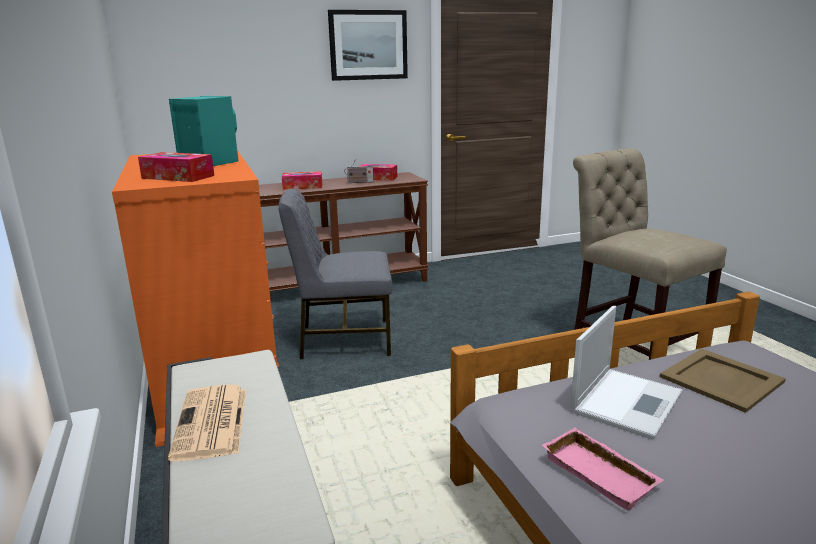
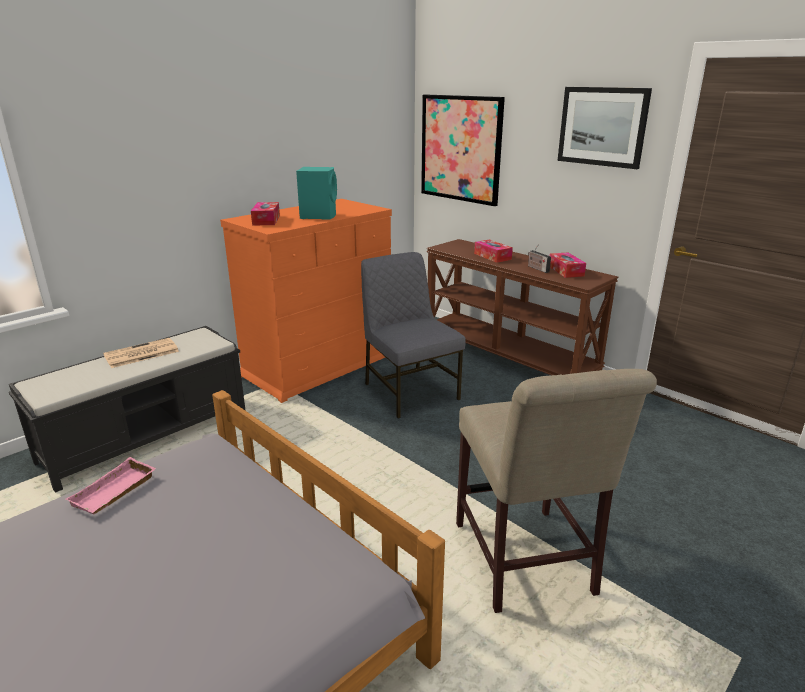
camera: 65 degrees right, 5 degrees up
(202, 83) = (460, 149): none -> picture
(627, 401) = (219, 497): laptop -> none
(630, 351) = (525, 564): beige chair -> beige chair turned 135 degrees clockwise
(720, 379) = (278, 552): beige tray -> none

